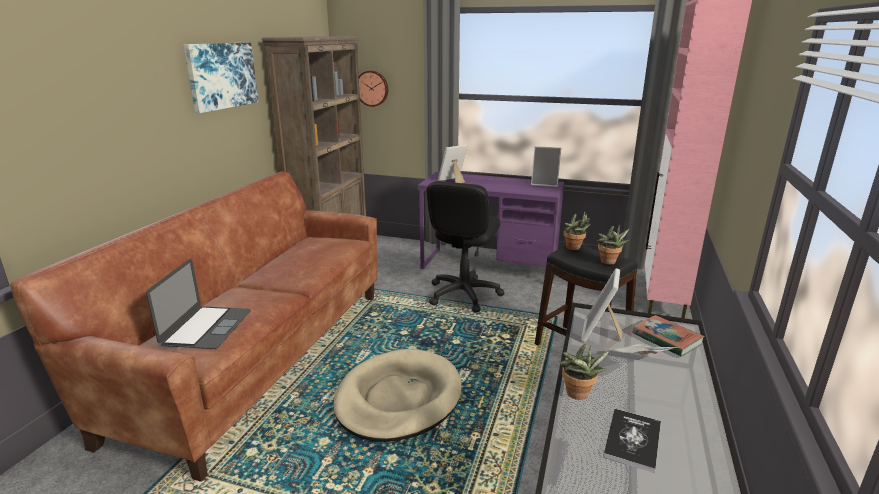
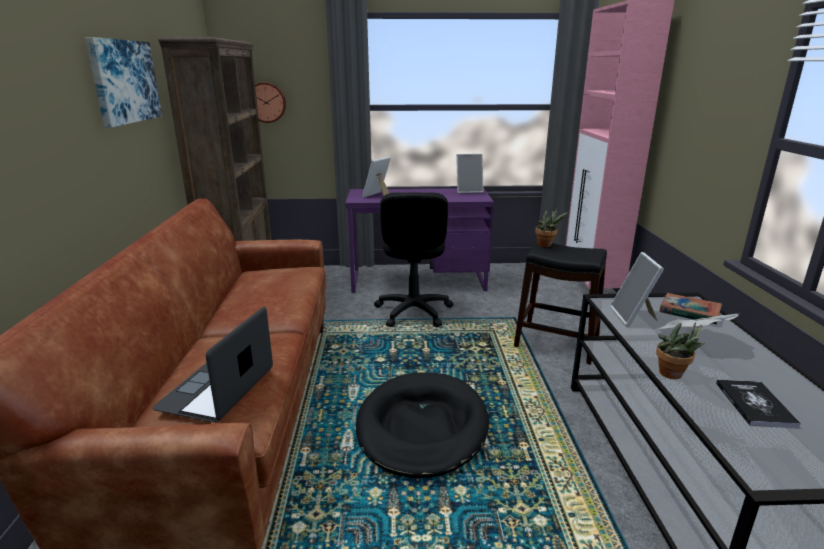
camera: 20 degrees left, 0 degrees up
(207, 327) = (217, 388): laptop -> laptop turned 150 degrees counterclockwise
(398, 398) = (422, 427): beige dog bed -> black dog bed
(609, 262) = (588, 254): potted plant -> none

